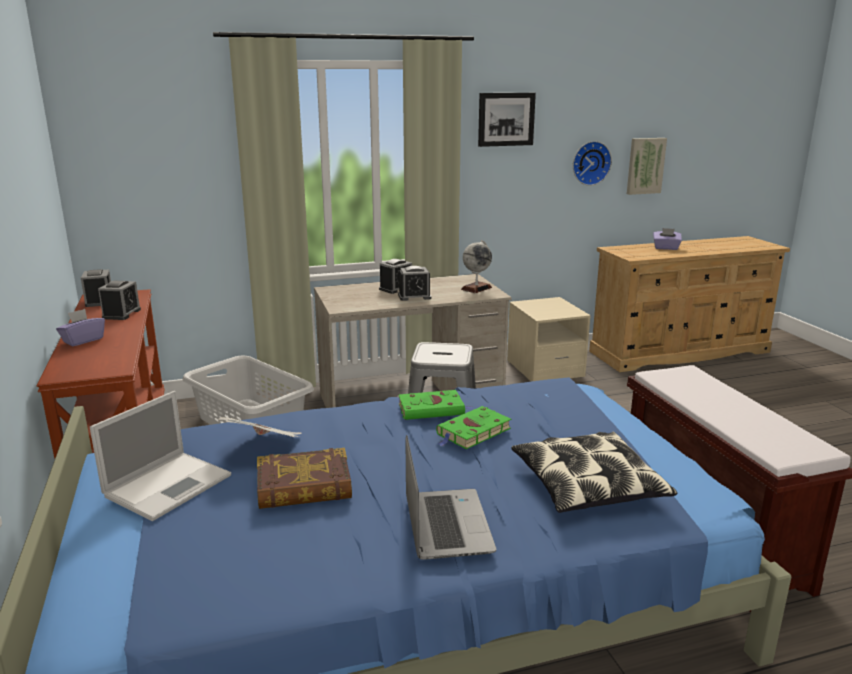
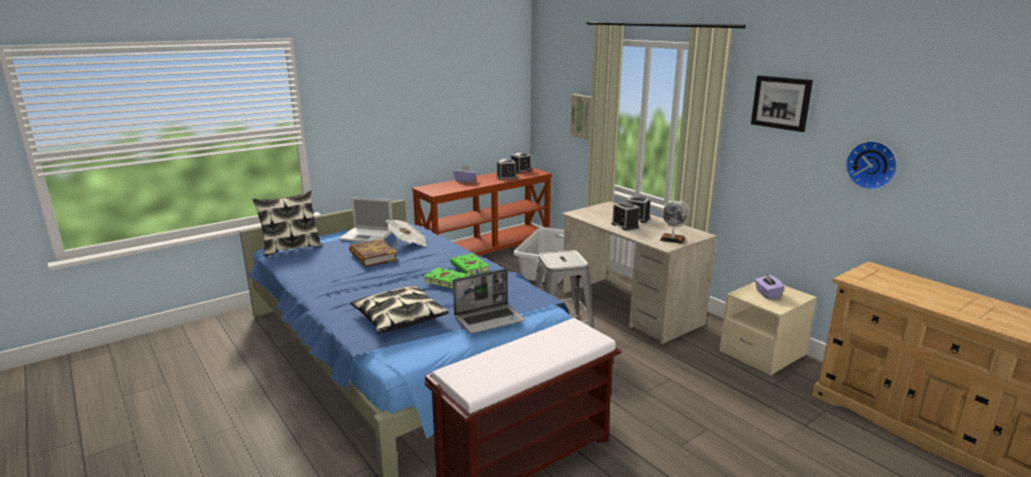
camera: 70 degrees right, 0 degrees up
(126, 596) = (291, 248): none -> pillow
(445, 524) = (345, 287): laptop -> laptop (489, 319)
(645, 165) = (953, 185): picture -> picture (583, 116)
(666, 248) = (936, 293): purple tissue box -> purple tissue box (767, 294)

